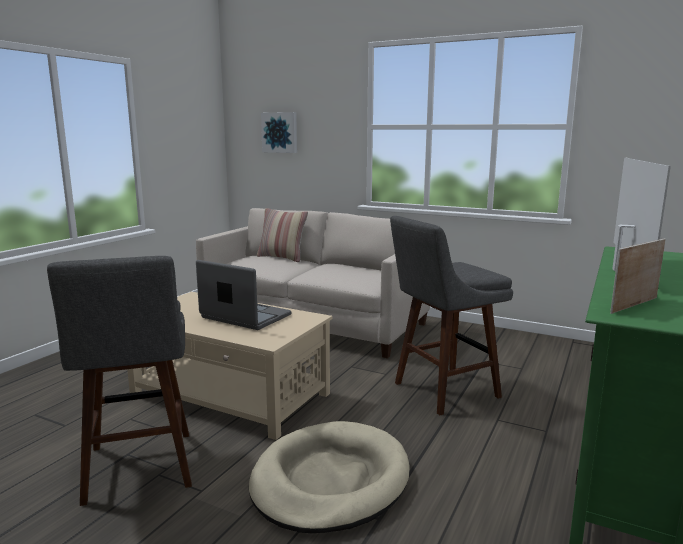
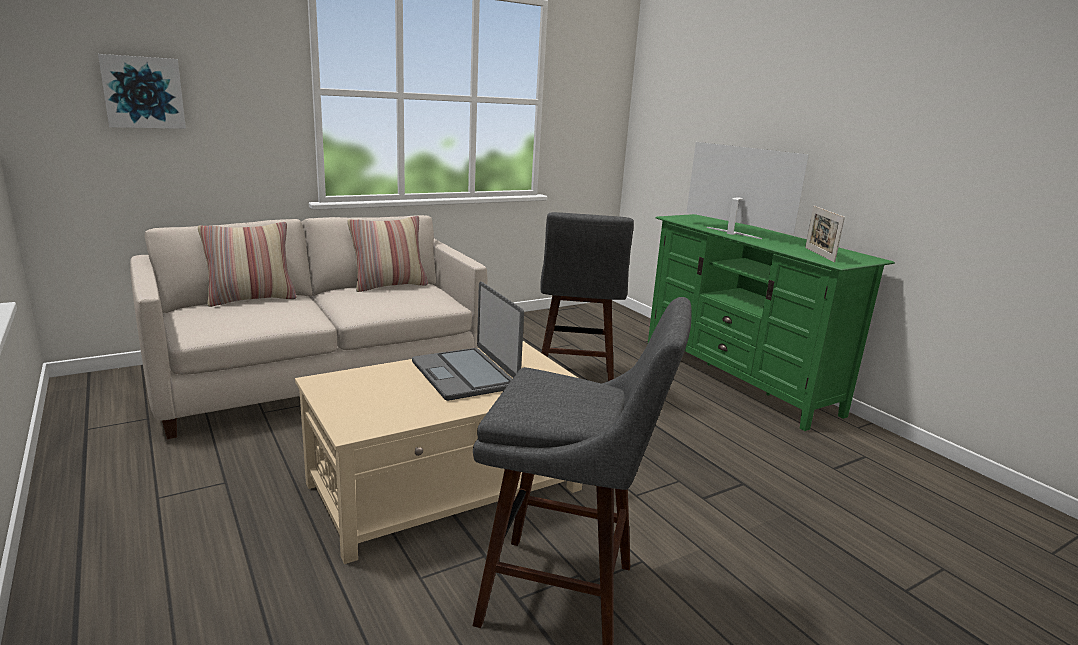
camera: 60 degrees left, 5 degrees up
(245, 317) = (465, 374): laptop -> laptop turned 90 degrees counterclockwise
(330, 481) = (676, 486): beige dog bed -> none
(365, 268) = (389, 286): none -> pillow

